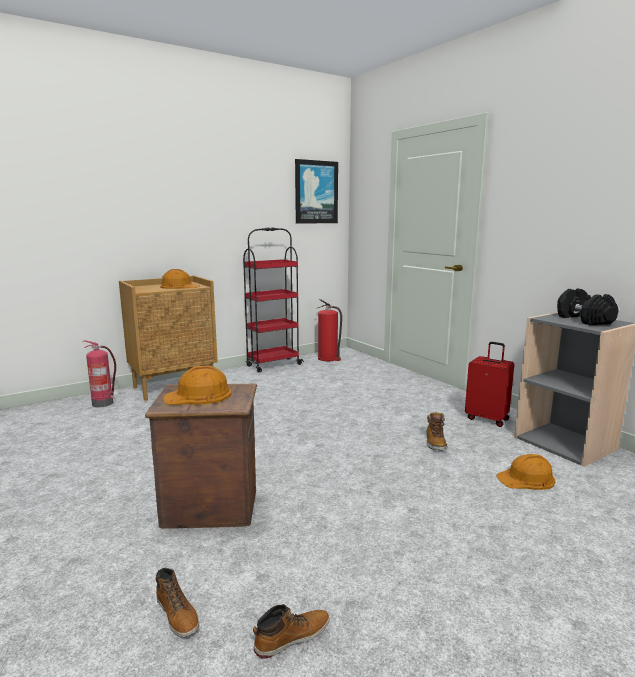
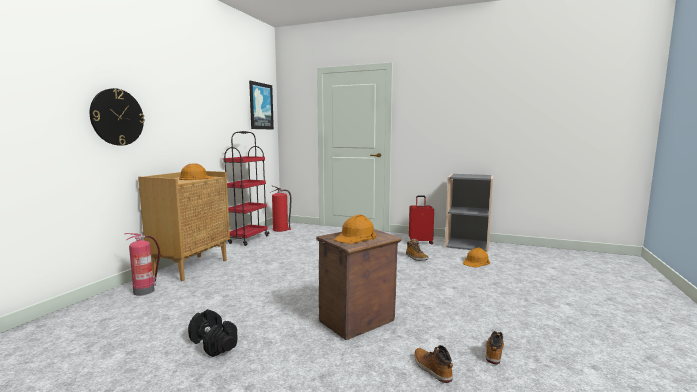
camera: 35 degrees left, 5 degrees down
(95, 216) = (117, 117): none -> wall clock
(178, 614) = (431, 369): boot -> boot turned 135 degrees counterclockwise
(585, 320) = (472, 175): black dumbbell -> black dumbbell (214, 344)

